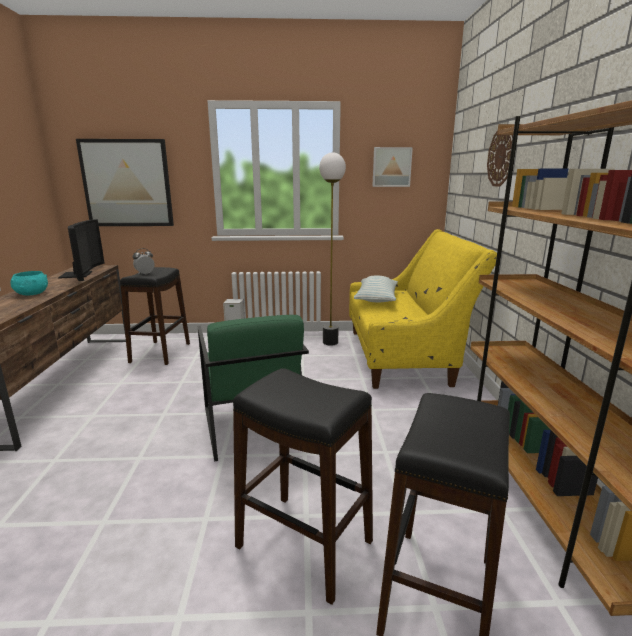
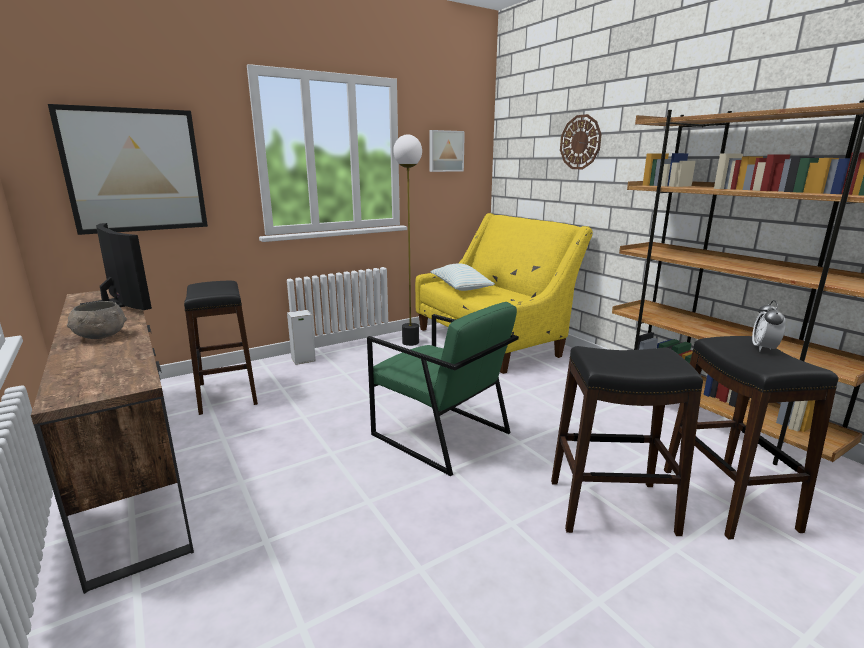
camera: 30 degrees left, 0 degrees up
(31, 294) = (101, 336): turquoise bowl -> grey bowl
(145, 274) = (212, 291): alarm clock -> alarm clock (764, 348)

